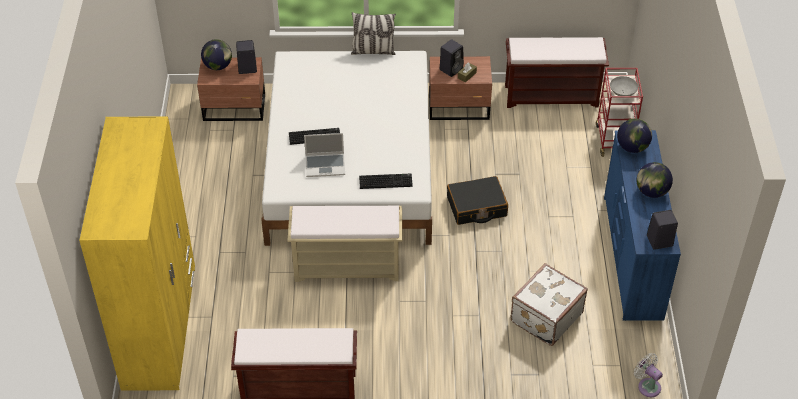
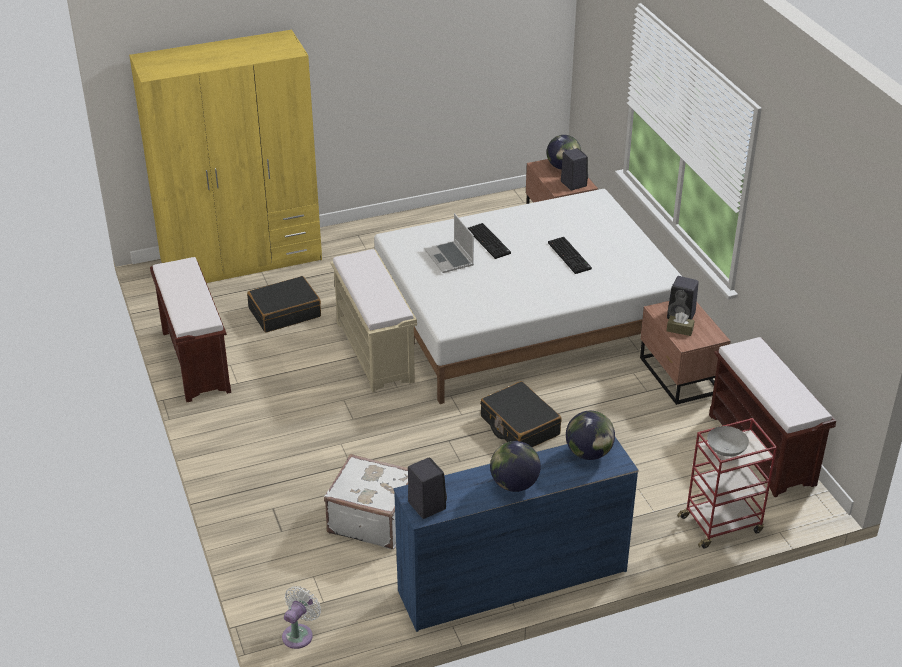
camera: 70 degrees right, 10 degrees down
(260, 313) = (284, 312): none -> black suitcase
(373, 51) = (655, 247): pillow -> none
(386, 181) = (450, 302): keyboard -> keyboard (570, 256)

